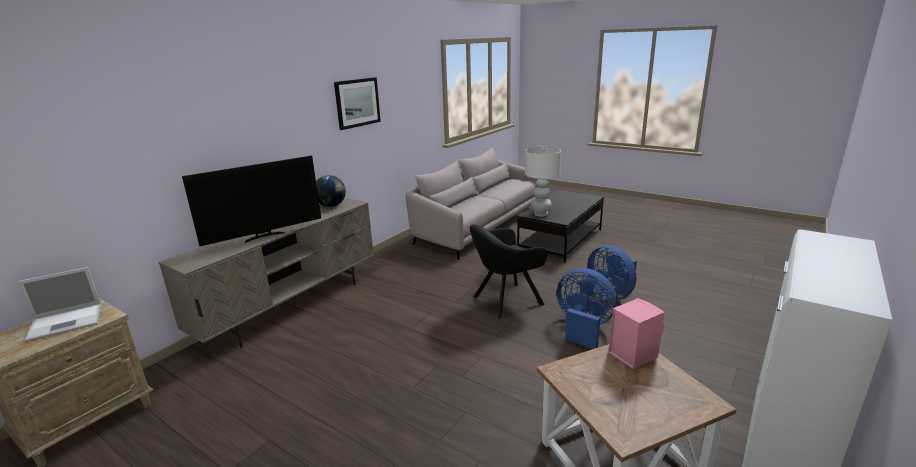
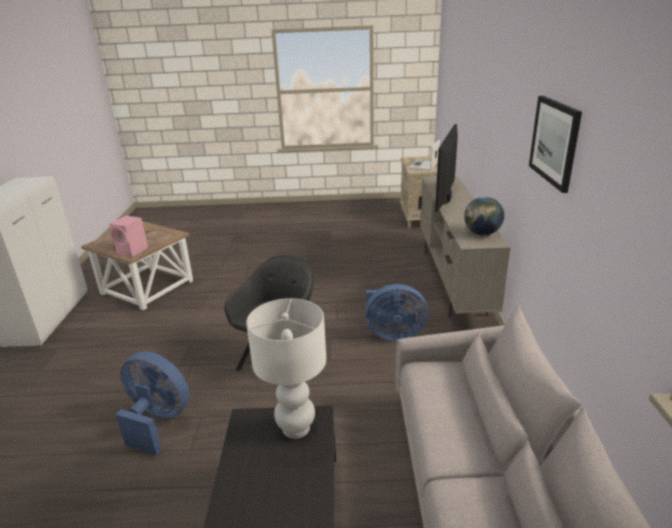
camera: 145 degrees right, 5 degrees up
(582, 327) = (185, 358): blue fan -> blue fan (392, 333)

